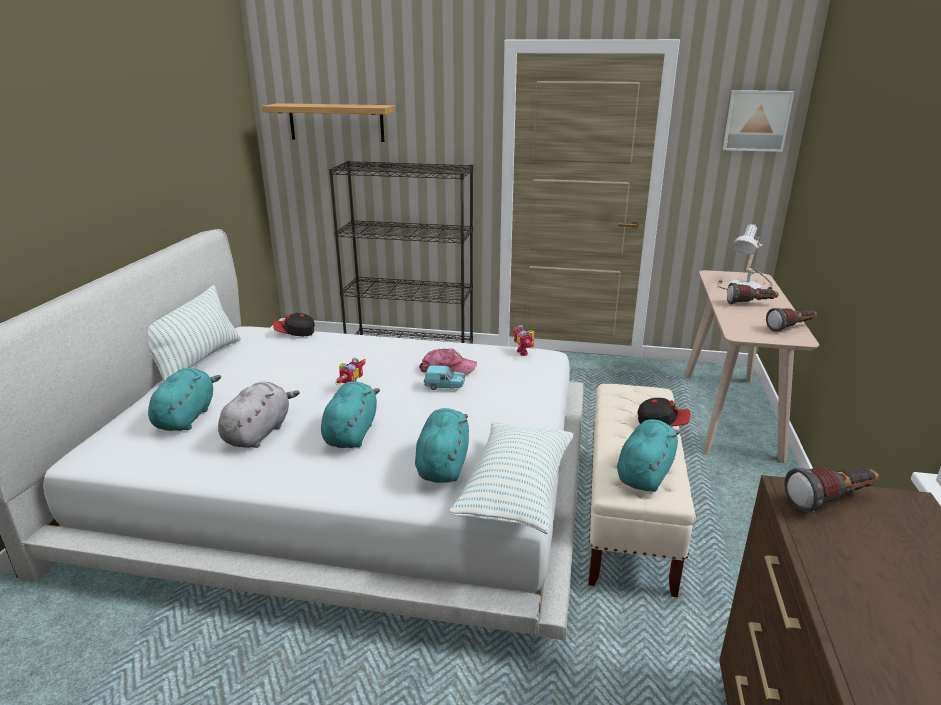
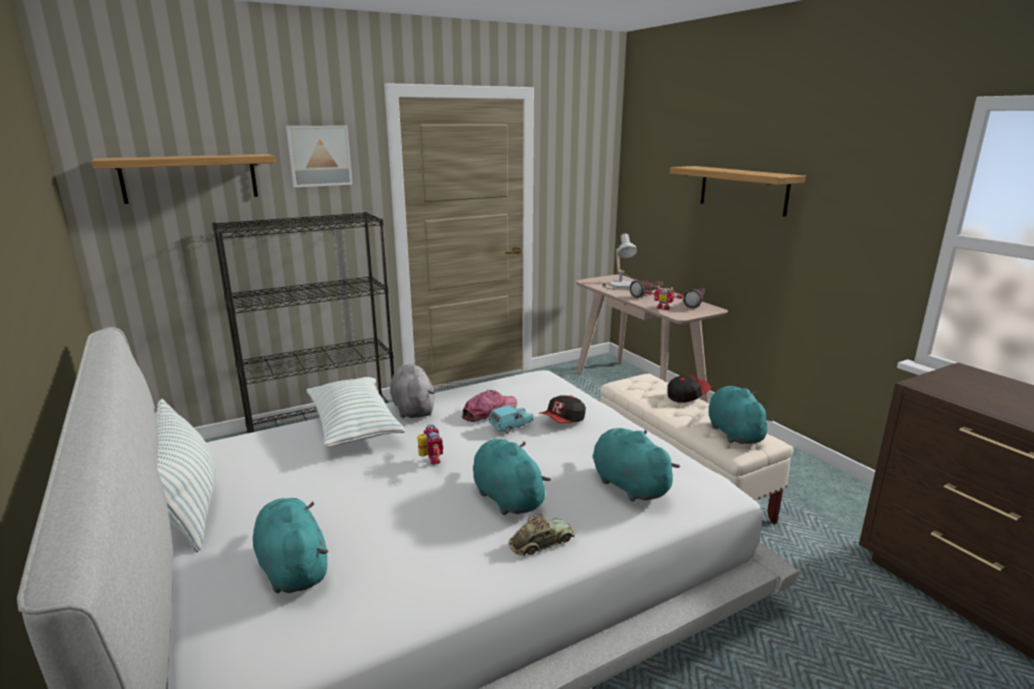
camera: 40 degrees left, 5 degrees down
(259, 432) = (412, 540): grey plush toy -> grey plush toy (413, 408)
(295, 333) = (270, 433): cap -> cap (563, 421)
(320, 472) = (541, 542): none -> toy car
(516, 490) = (700, 478): pillow -> pillow (354, 426)
(525, 352) = (524, 378): toy robot -> toy robot (663, 308)
(756, 120) = (591, 153): picture -> picture (319, 156)
(831, 501) = (944, 383): flashlight -> none
(867, 189) = (743, 190): none -> shelf

